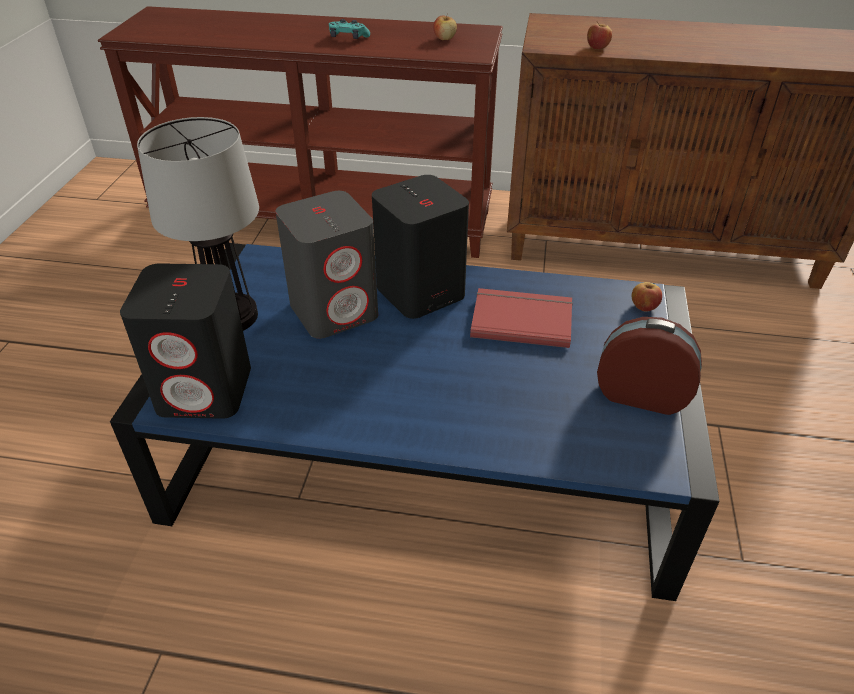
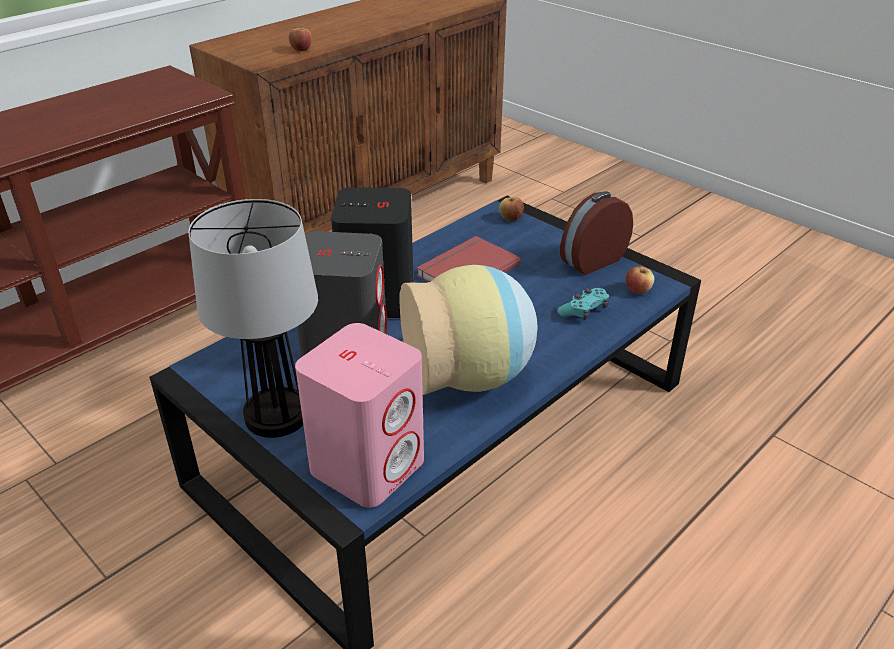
camera: 55 degrees left, 5 degrees down
(206, 389) = (368, 465): black speaker -> pink speaker
(348, 38) = (52, 126): turquoise game controller -> turquoise game controller (584, 311)
(363, 395) = (470, 377): none -> vase
(445, 38) = (147, 92): apple -> apple (638, 290)

